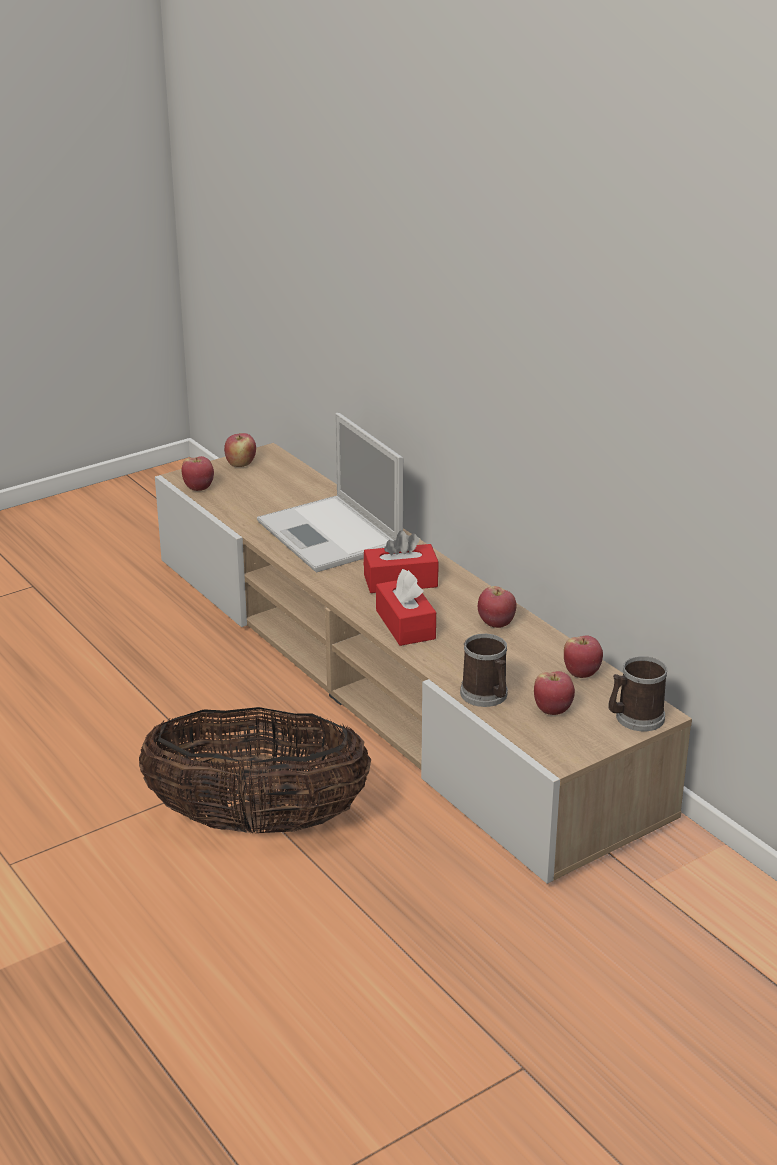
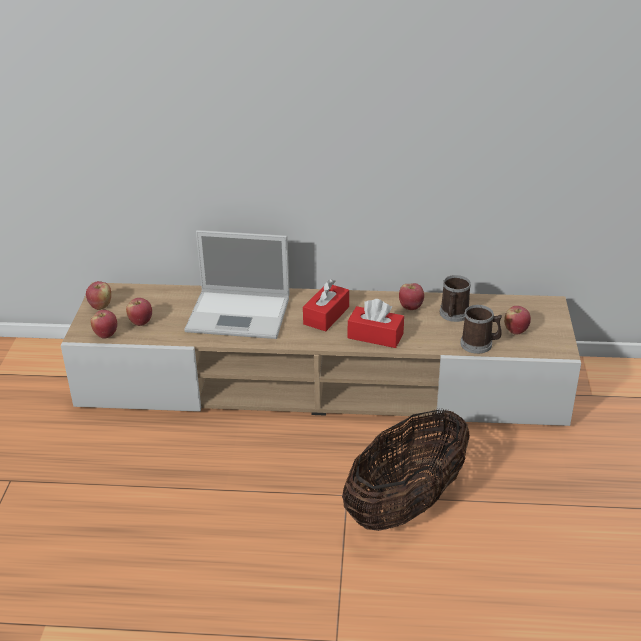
camera: 50 degrees left, 5 degrees up
(581, 673) = (490, 306): apple -> apple (141, 322)
(635, 718) = (549, 311): mug -> mug (453, 315)

